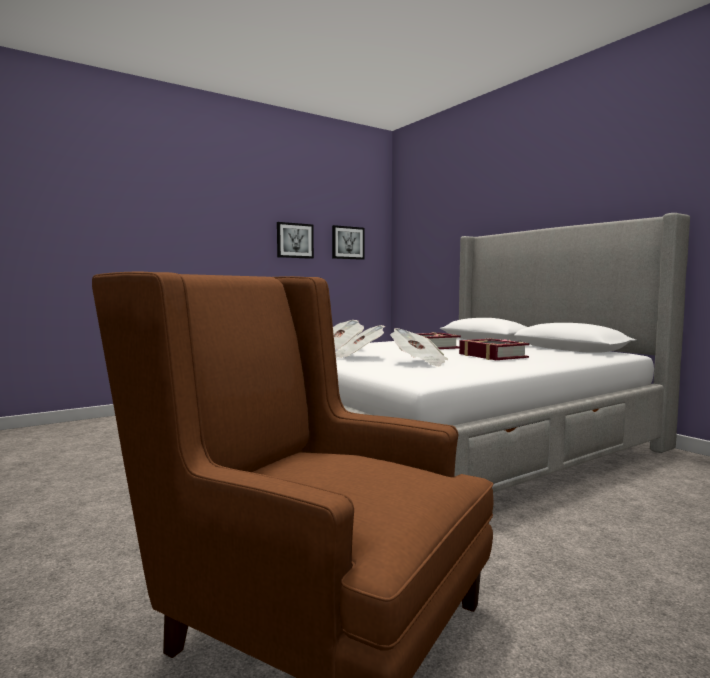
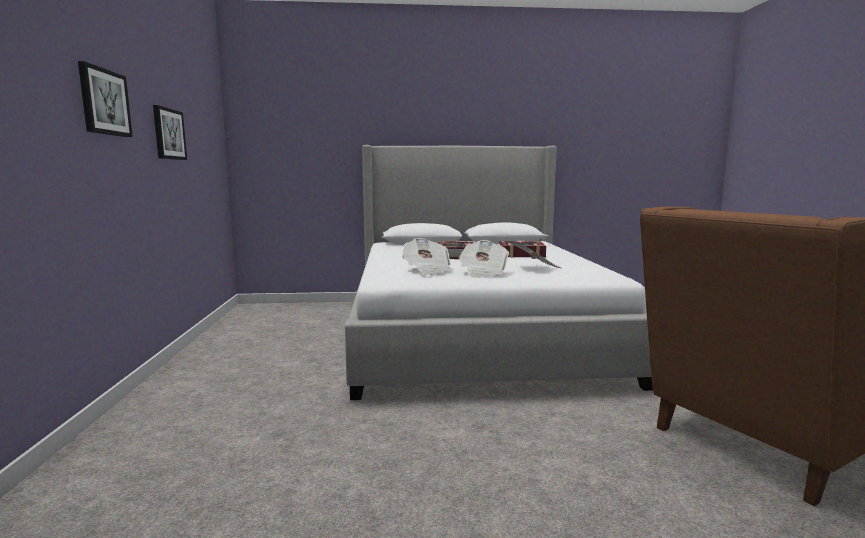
camera: 60 degrees left, 5 degrees up
(347, 242) = (203, 139): picture -> picture (104, 102)

